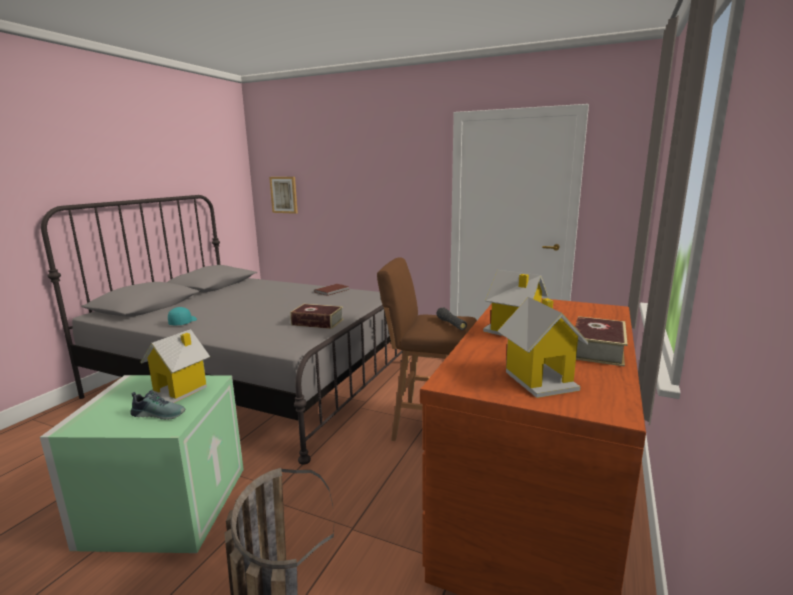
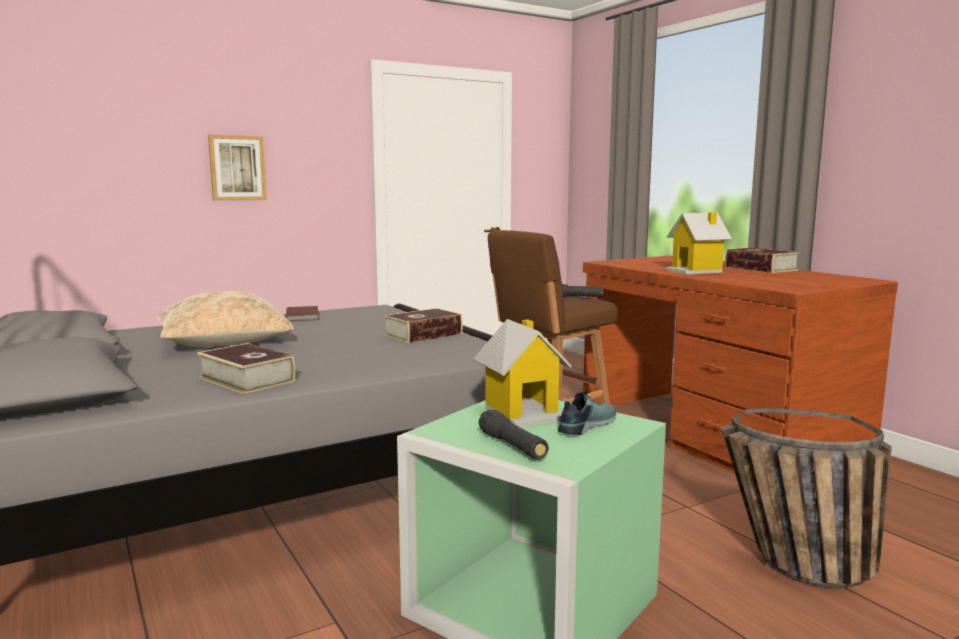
camera: 55 degrees left, 5 degrees down
(109, 405) = (513, 447): none -> black flashlight
(182, 322) = (247, 379): turquoise cap -> book
(258, 297) = (224, 340): none -> beige pillow
(284, 195) = (45, 172): picture -> picture (237, 168)
(540, 379) = (805, 280): toy house -> none

